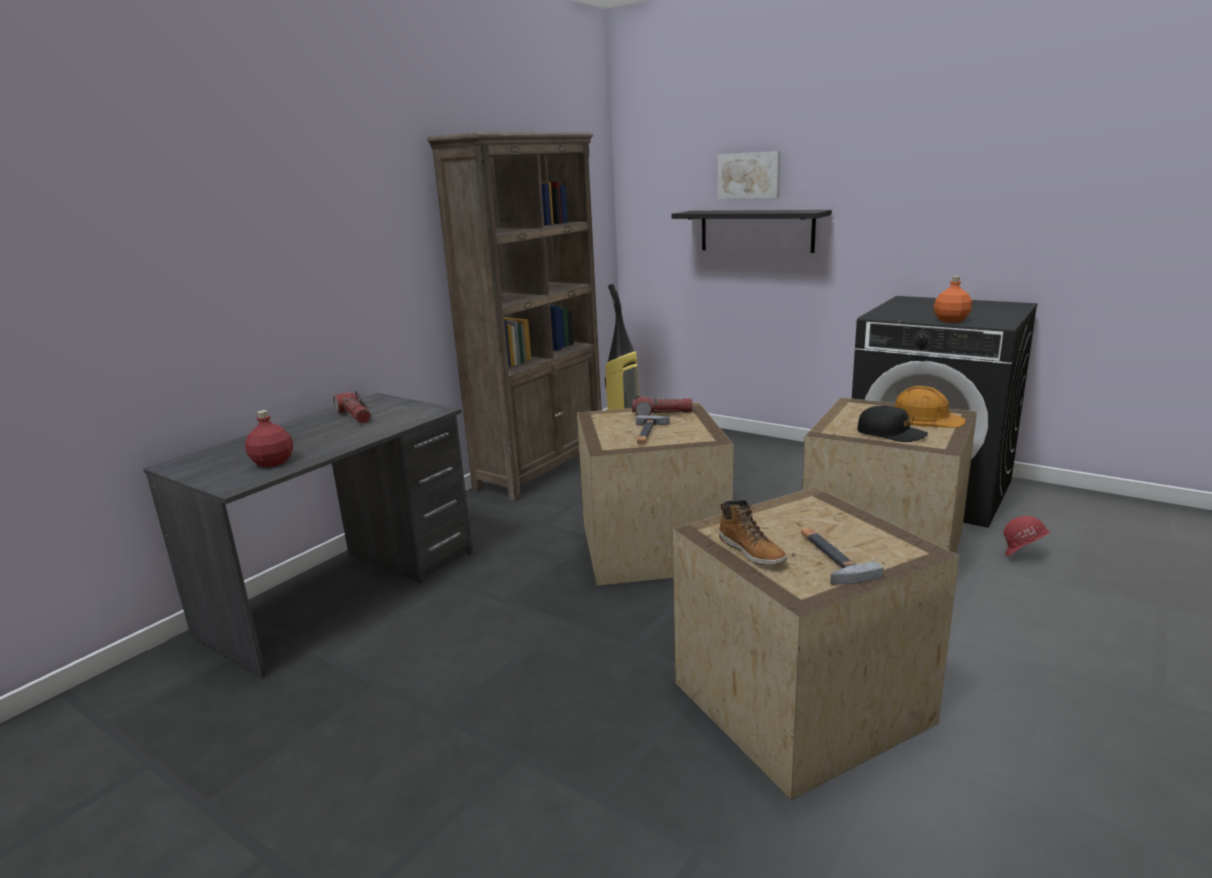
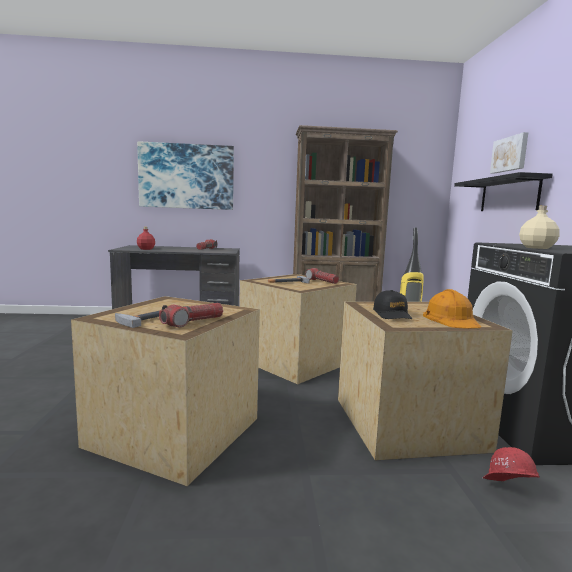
camera: 50 degrees right, 10 degrees down
(239, 260) = (186, 176): none -> picture
(752, 551) = (148, 307): boot -> none
(871, 537) = (192, 322): none -> flashlight
(951, 320) = (536, 248): orange bottle -> beige bottle

